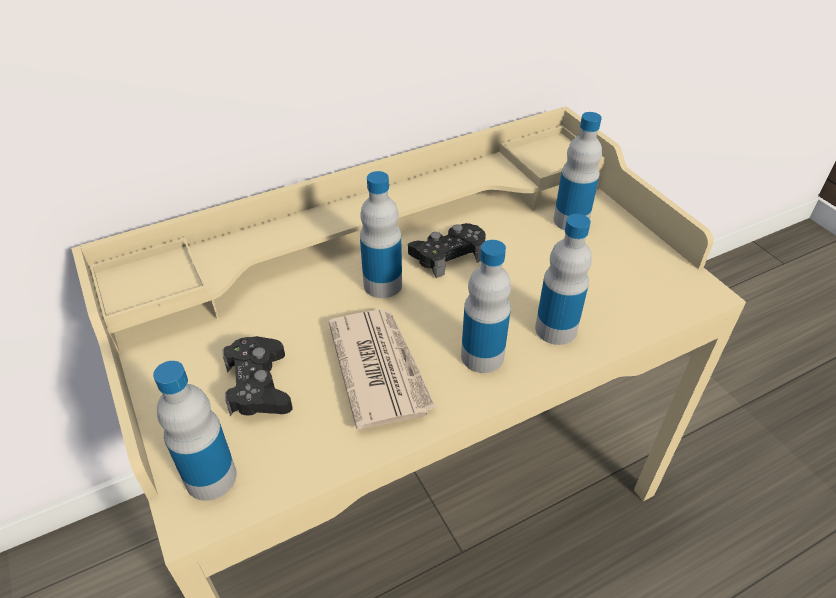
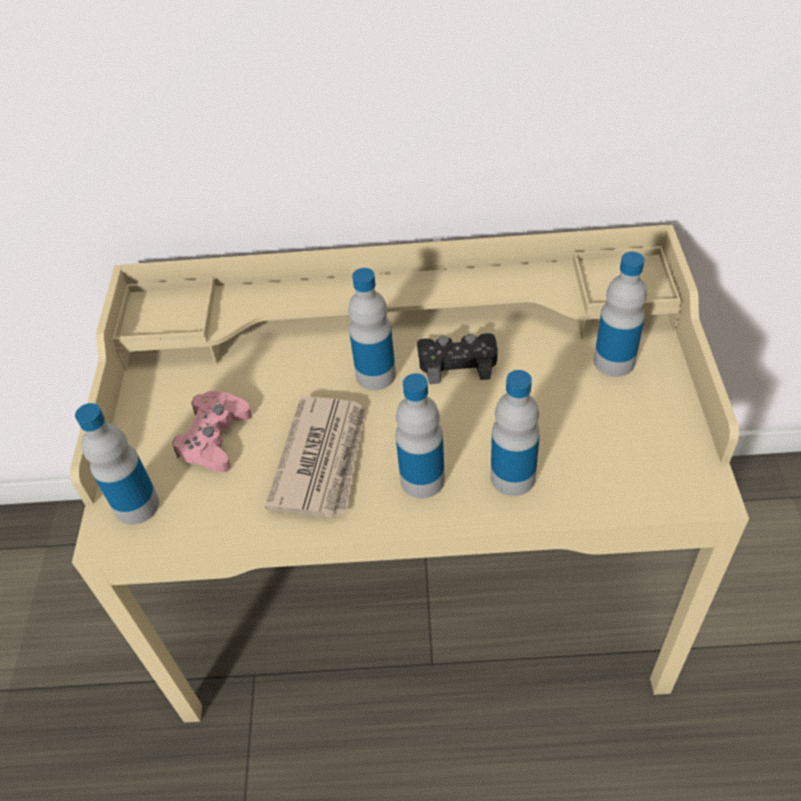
camera: 30 degrees right, 5 degrees up
(258, 385) = (215, 438): black game controller -> pink game controller

